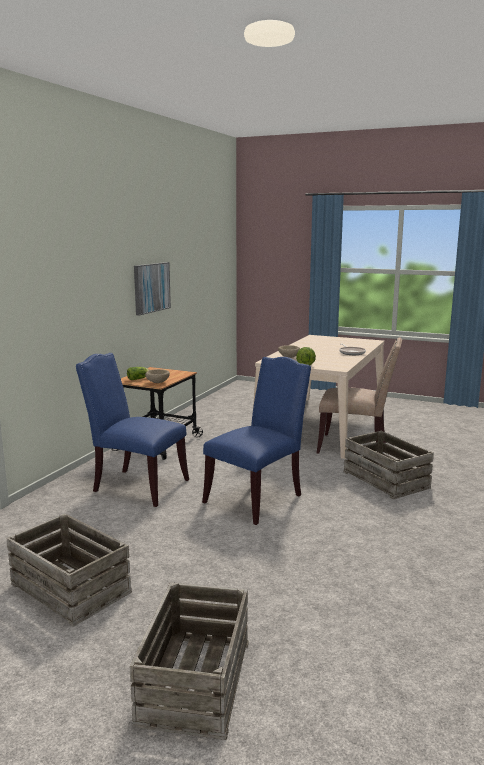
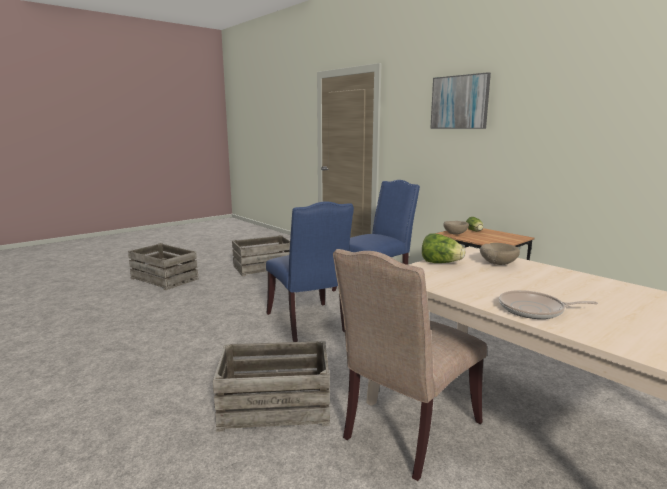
camera: 115 degrees right, 0 degrees up
(151, 287) = (572, 144): picture -> picture (459, 102)

